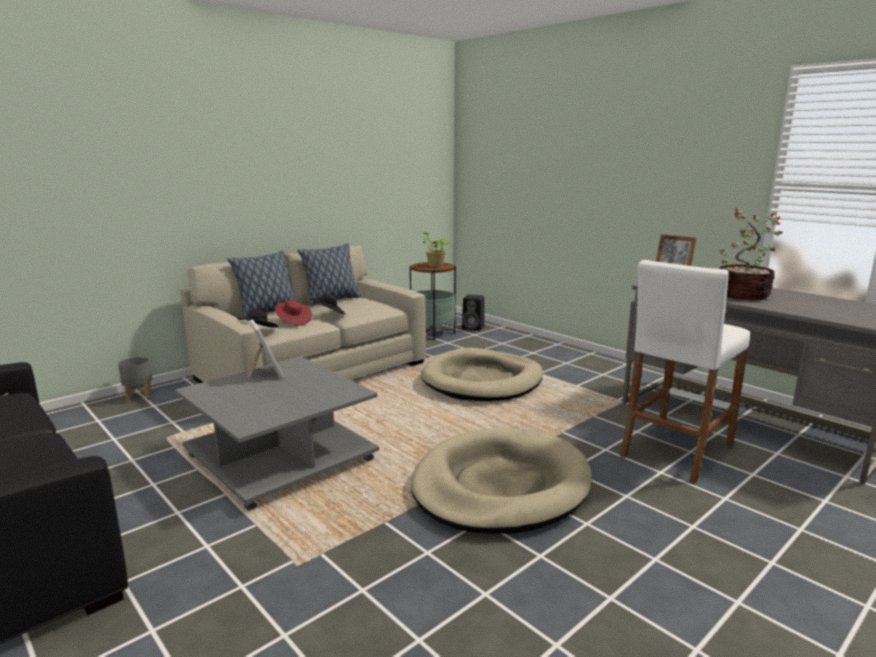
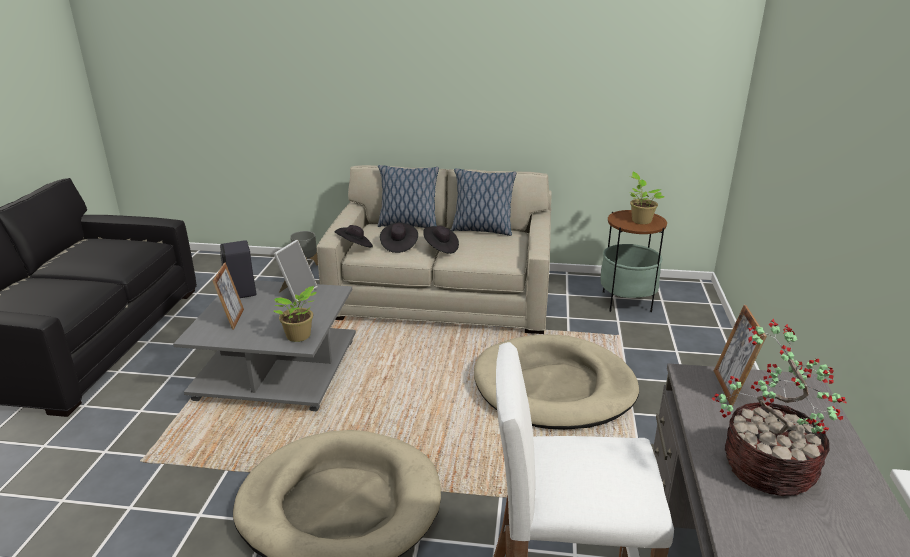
camera: 50 degrees right, 10 degrees up
(253, 405) = (233, 319): none -> picture frame
(293, 321) = (399, 245): red hat -> black hat
(341, 390) = (299, 336): none -> potted plant
(474, 327) = (688, 314): black speaker -> black speaker (241, 292)

